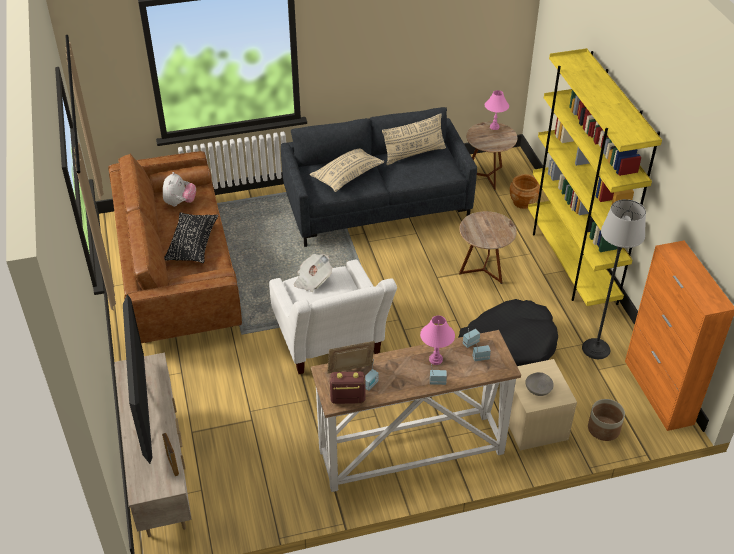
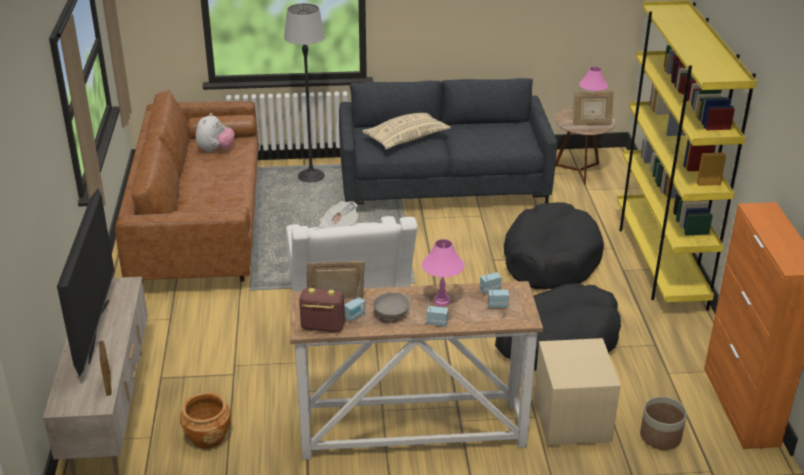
camera: 10 degrees right, 10 degrees down
(192, 244) = (215, 187): black pillow -> none
(414, 154) = (489, 126): beige pillow -> none
(483, 271) = (550, 259): brown side table -> black dog bed
(498, 140) = (591, 124): none -> picture frame
(523, 202) = (615, 199): brown planter -> brown planter (207, 437)
(538, 389) = (574, 367): grey bowl -> grey bowl (391, 314)
(596, 348) = (670, 351): floor lamp -> floor lamp (311, 176)

